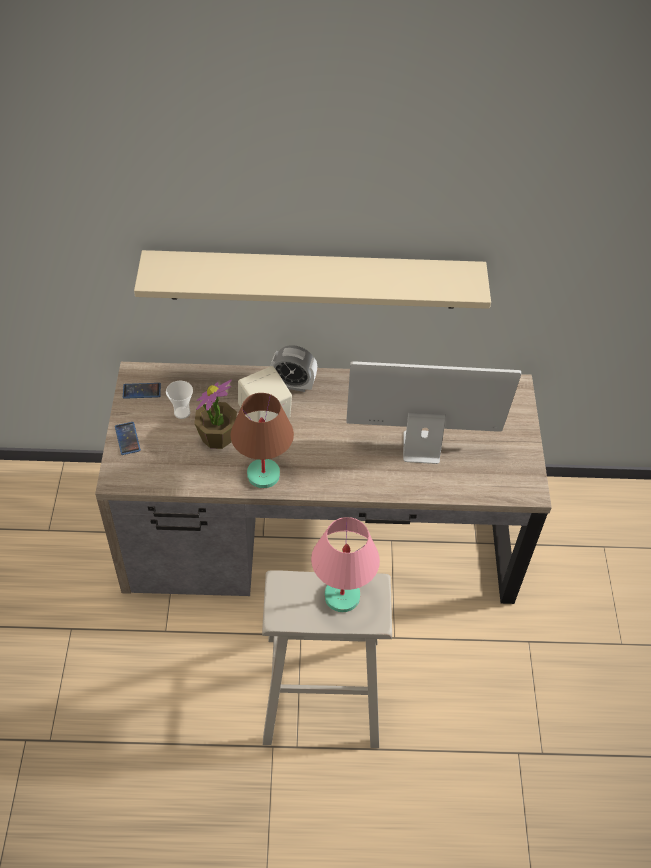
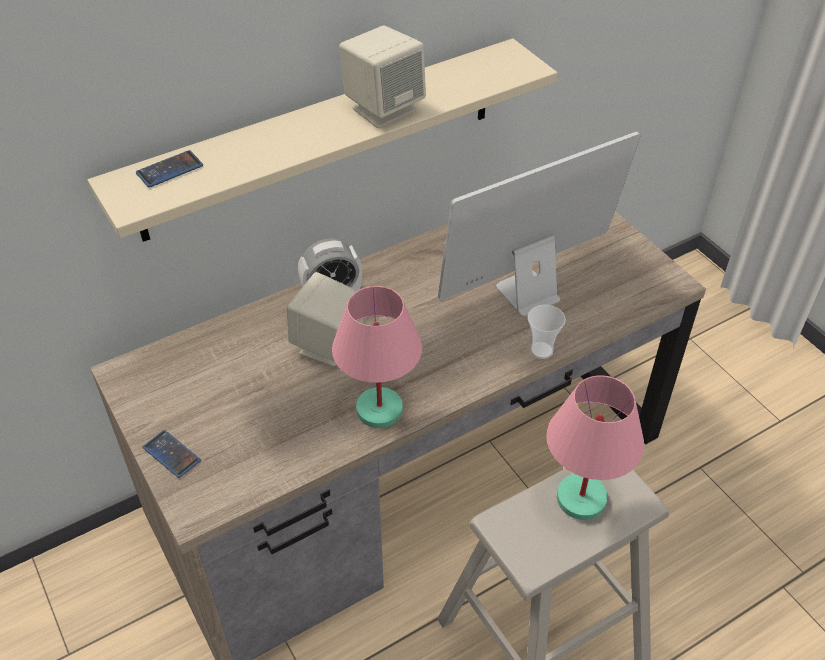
camera: 30 degrees left, 5 degrees down
(141, 391) = (146, 388): phone -> phone (169, 169)
(182, 412) = (220, 389): cup -> cup (541, 350)
(217, 437) = (288, 395): potted plant -> none
(262, 474) = (378, 409): brown table lamp -> pink table lamp
(350, 278) = (383, 108): none -> beige speaker

